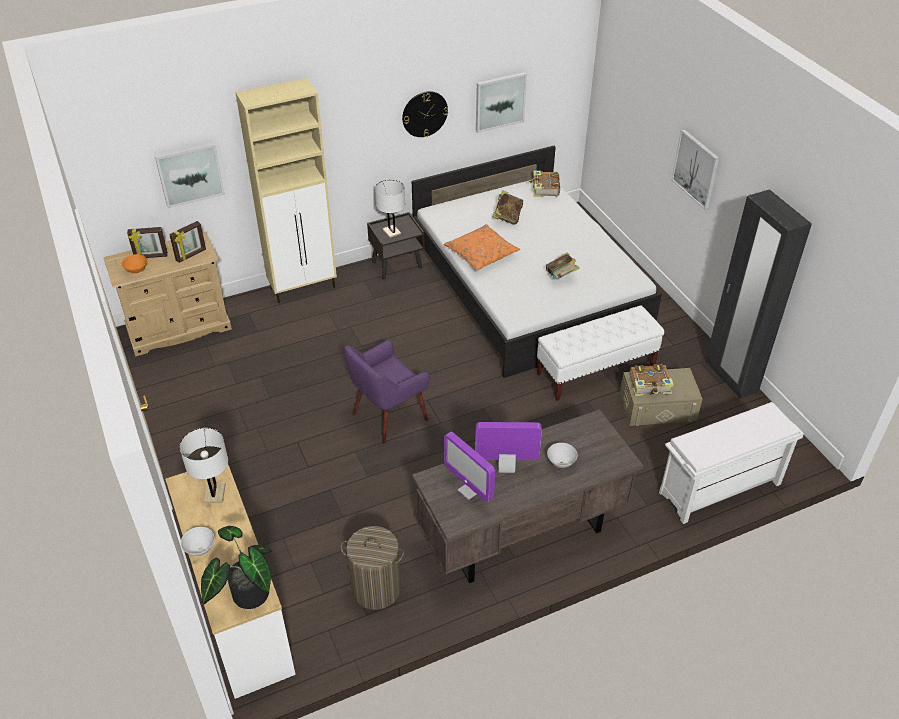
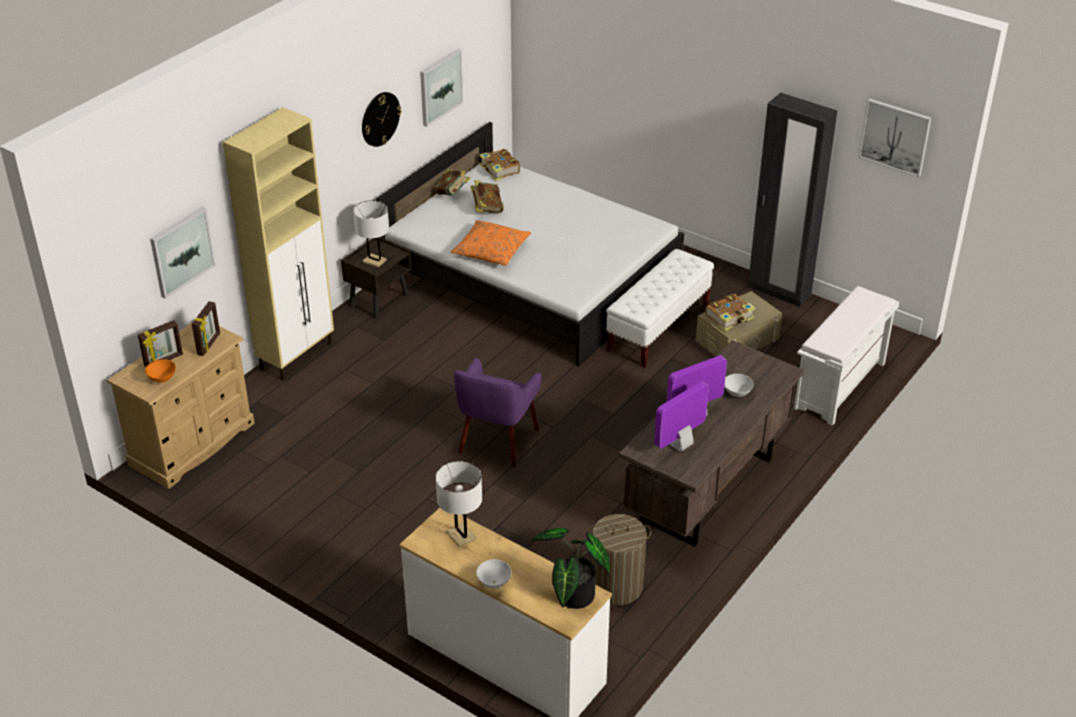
camera: 30 degrees left, 5 degrees down
(469, 490) = (680, 444): monitor -> monitor turned 120 degrees clockwise
(561, 277) = (587, 246): book -> book (452, 194)
(696, 169) = (681, 97): picture -> picture (895, 137)

